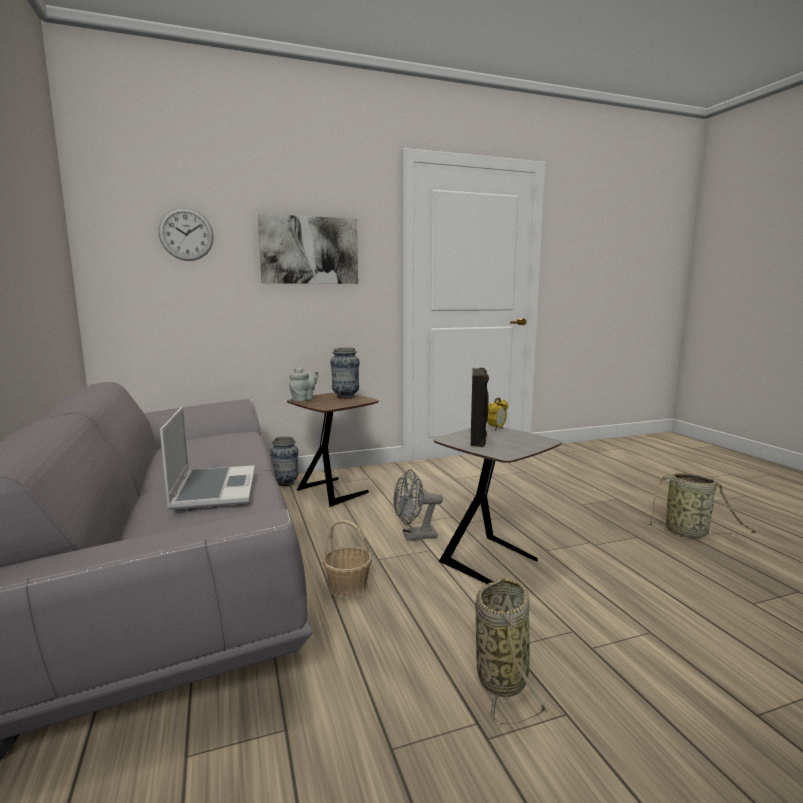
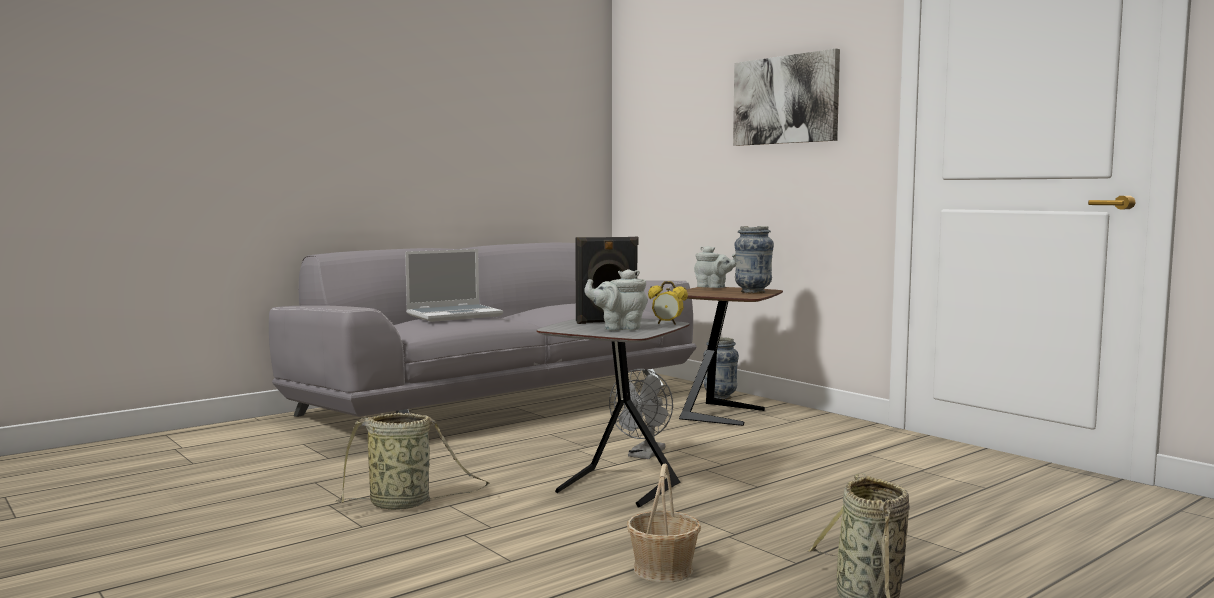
camera: 70 degrees right, 5 degrees down
(186, 234) = (681, 96): wall clock -> none
(348, 586) = (514, 447): basket -> basket (663, 569)
(414, 536) = (644, 455): grey fan -> grey fan turned 120 degrees counterclockwise
(514, 440) = (619, 328): none -> grey teapot

